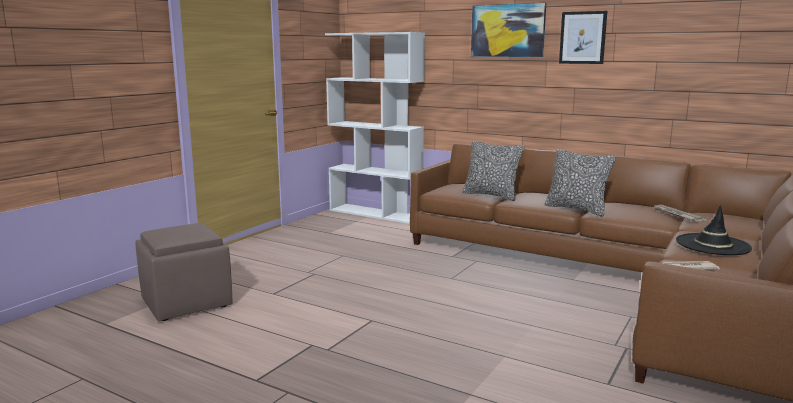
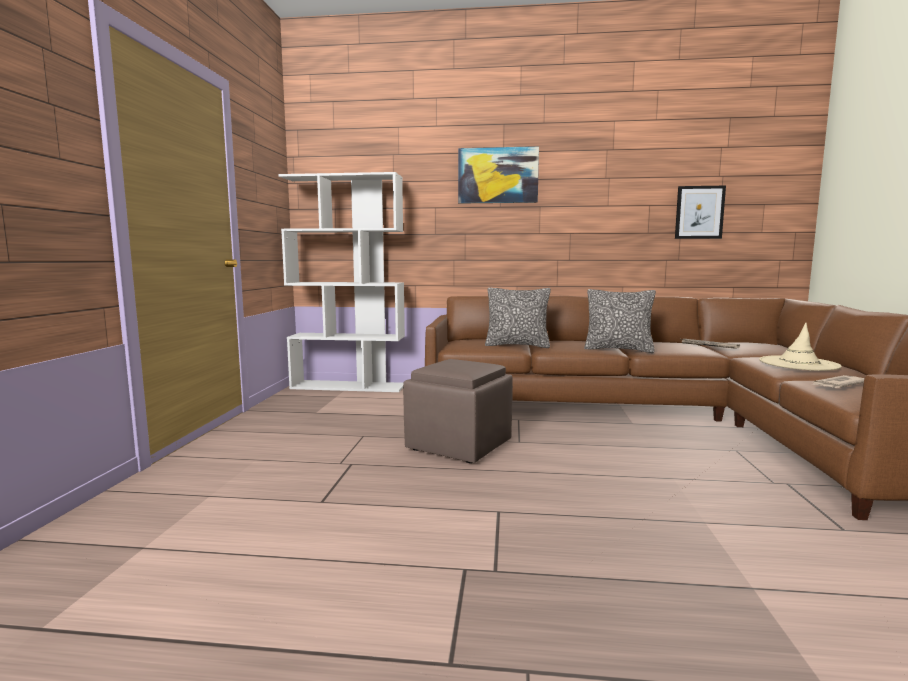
camera: 25 degrees left, 5 degrees down
(186, 303) = (188, 547): brown ottoman -> brown ottoman (459, 446)
(582, 37) = (577, 182): picture -> picture (699, 212)
(712, 245) = (798, 364): black hat -> beige hat

